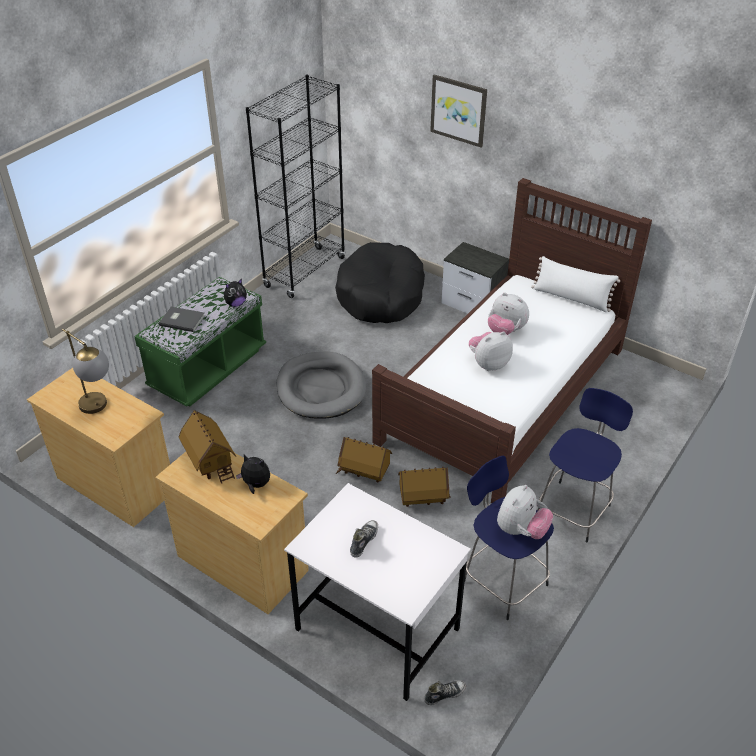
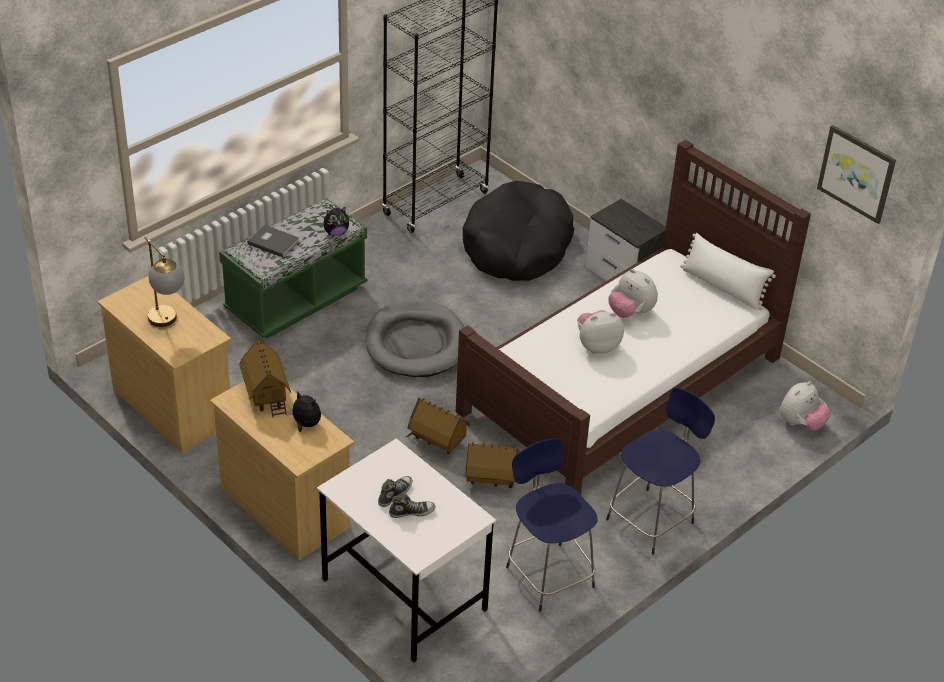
camera: 10 degrees right, 0 degrees up
(444, 694) = (453, 664): shoe -> shoe (412, 512)
(458, 110) = (625, 50): picture -> picture (857, 173)
(521, 530) = (563, 518): plush toy -> plush toy (800, 423)

